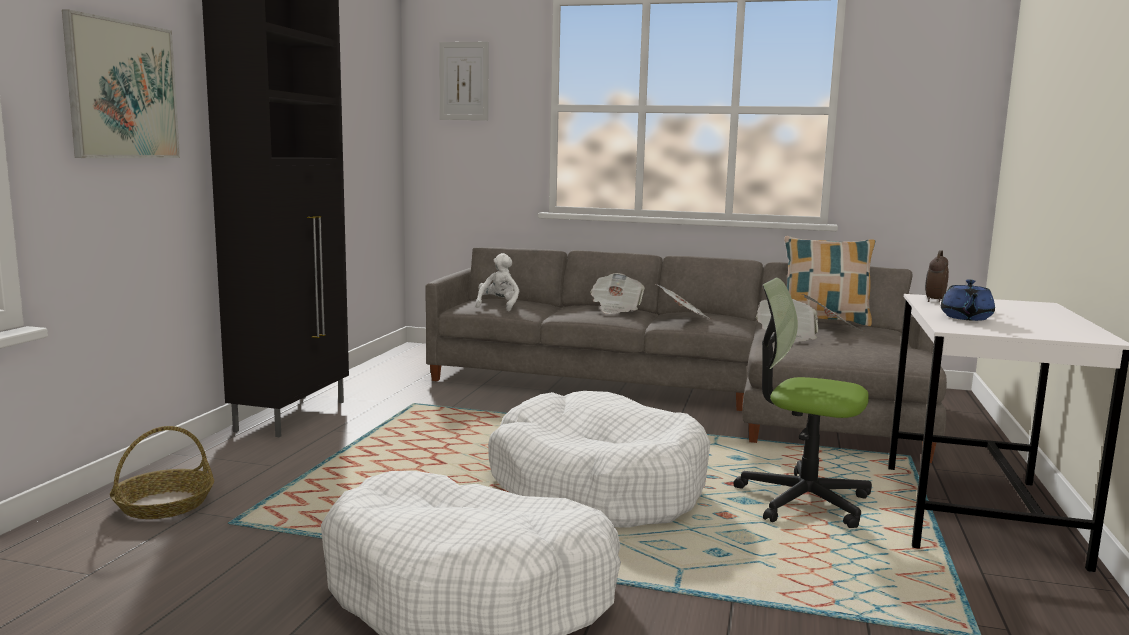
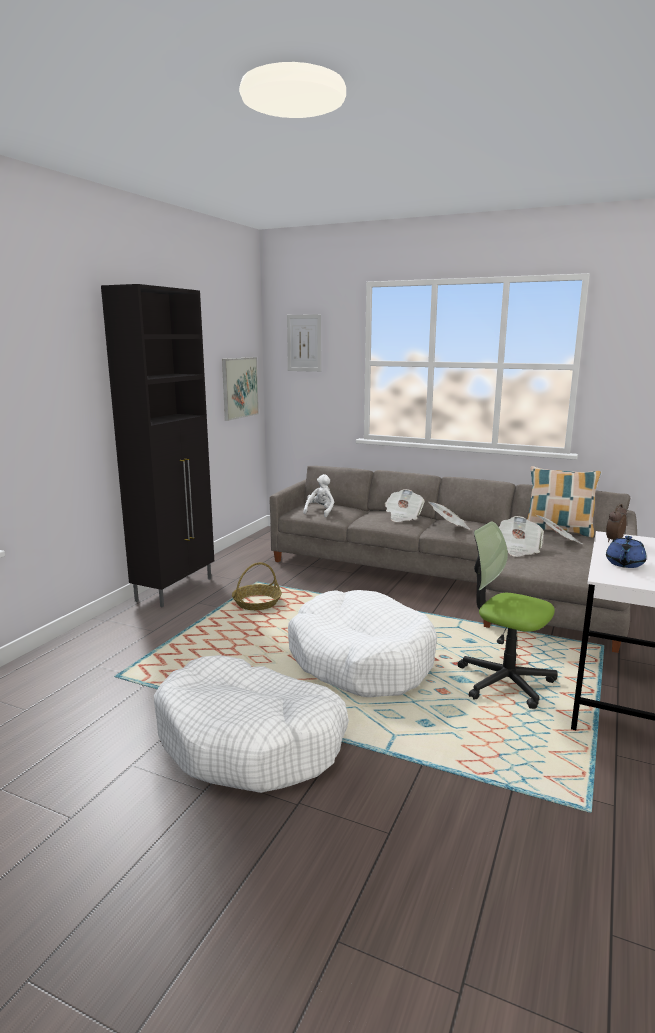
camera: 10 degrees right, 5 degrees up
(122, 90) = (50, 389): picture -> picture (239, 388)
(164, 505) = (79, 659): basket -> basket (257, 603)

